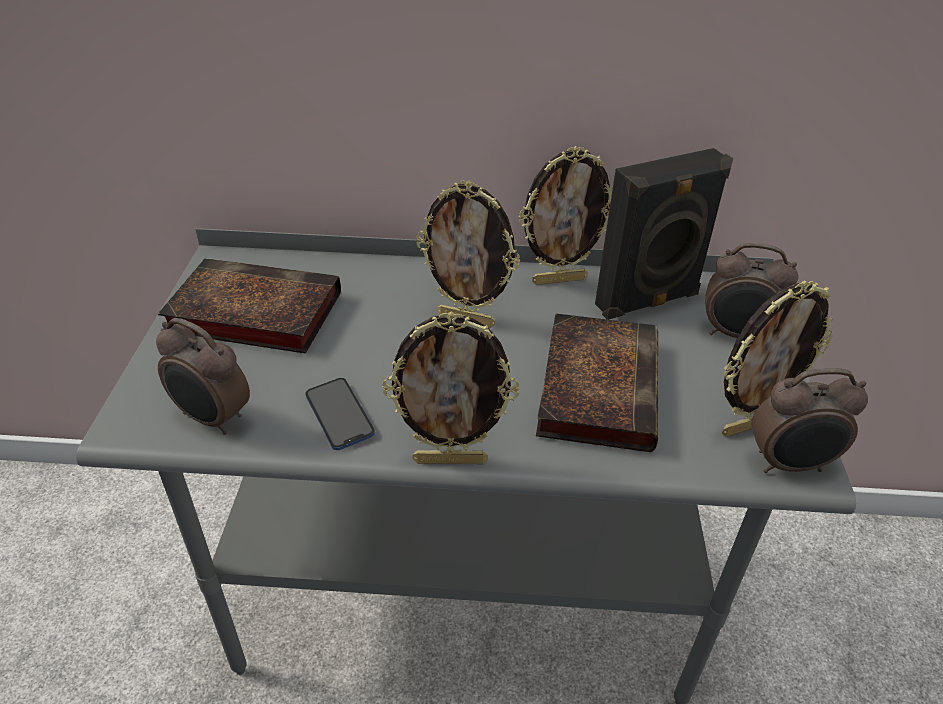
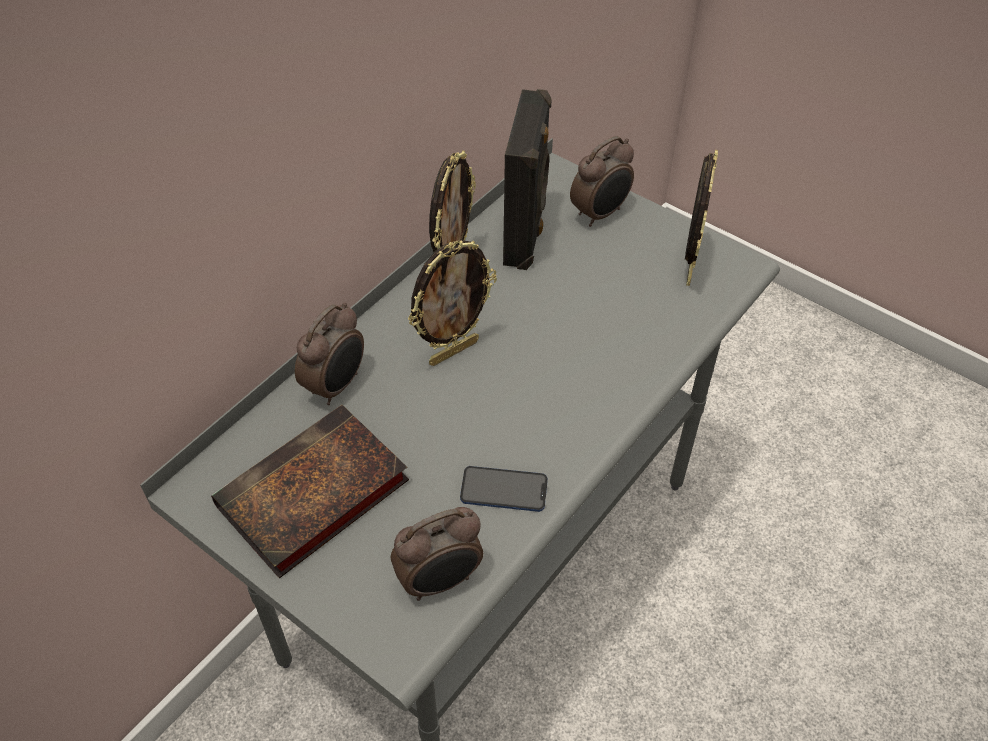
camera: 55 degrees left, 10 degrees up
(450, 459) = (603, 444): picture frame -> none
(597, 384) = (591, 318): book -> none
(790, 464) = (733, 272): alarm clock -> alarm clock (337, 385)

